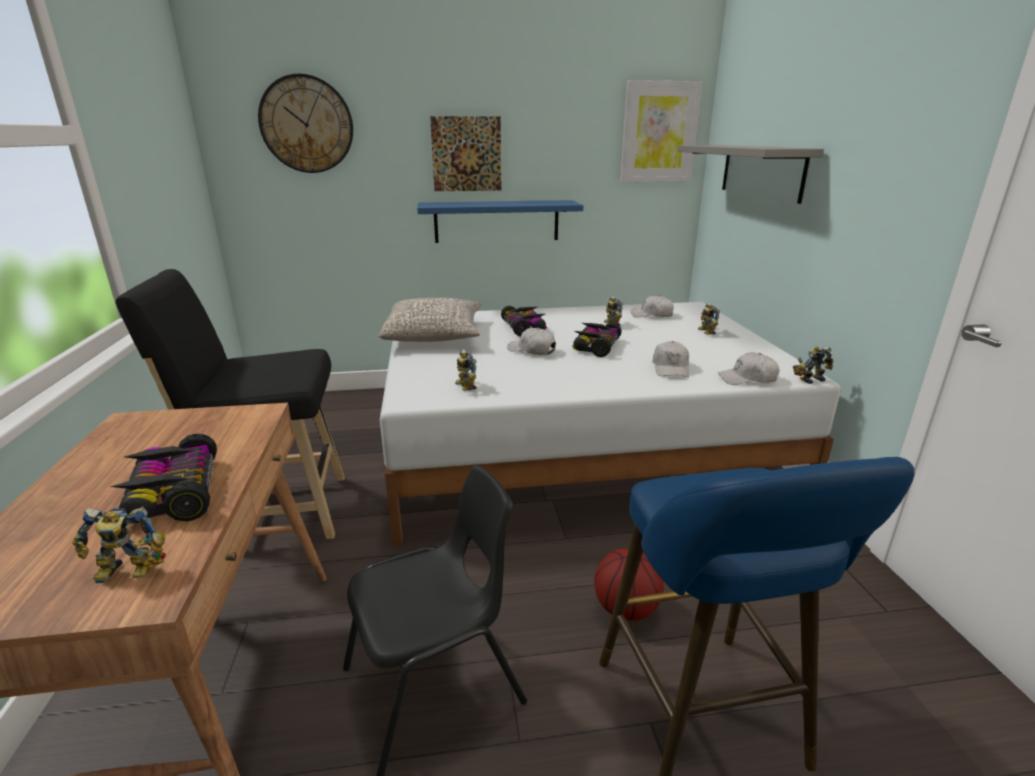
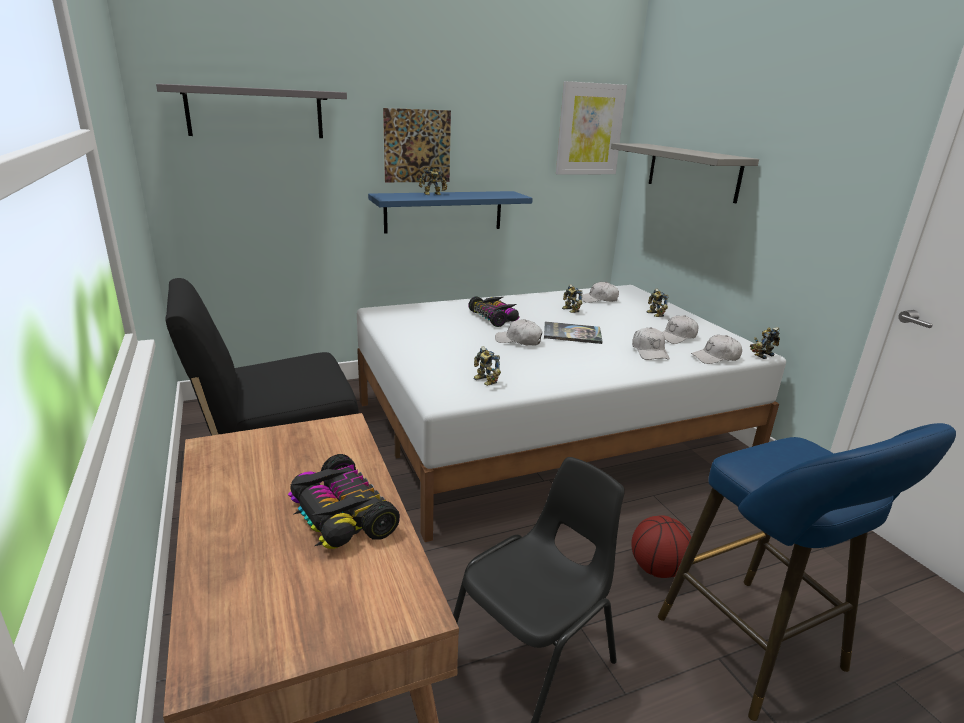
camera: 15 degrees left, 0 degrees up
(127, 573) = (372, 594): toy robot -> toy robot (433, 194)
(307, 124) = (255, 112): wall clock -> grey shelf
(434, 335) = (415, 330): grey pillow -> none
(595, 346) = (572, 334): toy car -> book
(715, 355) = (677, 337): none -> white cap

